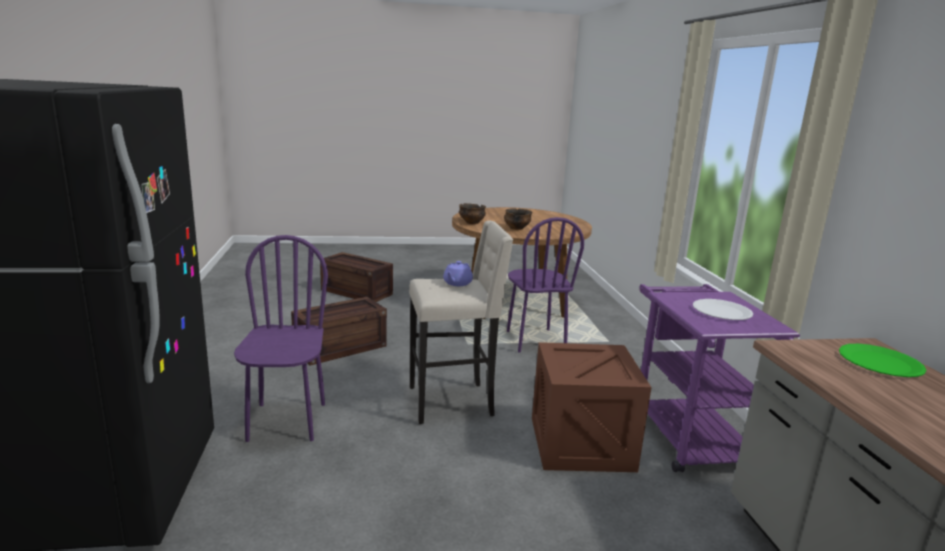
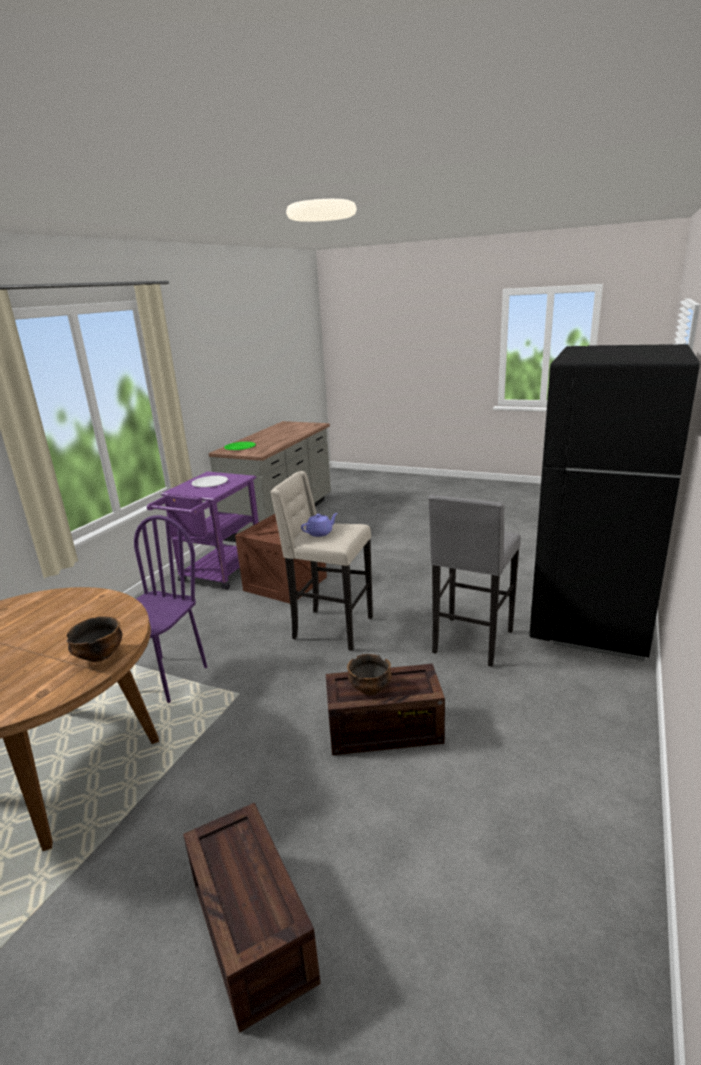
camera: 145 degrees left, 5 degrees up
(286, 422) = (471, 643): purple chair -> grey stool
(516, 228) = (78, 622): bowl -> bowl (370, 689)

